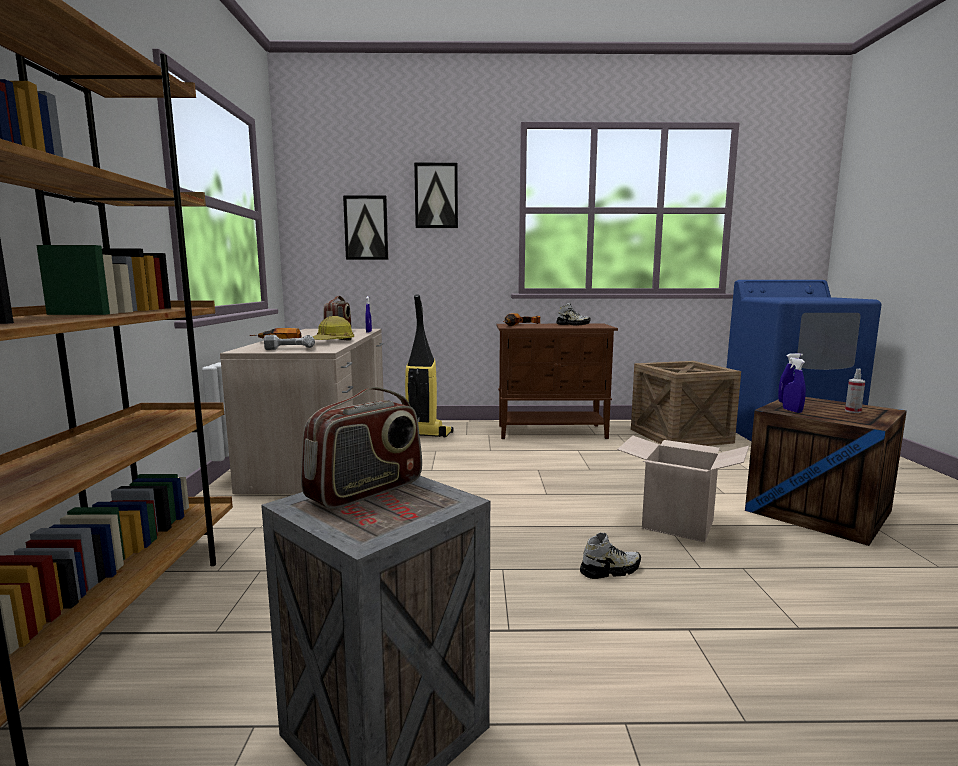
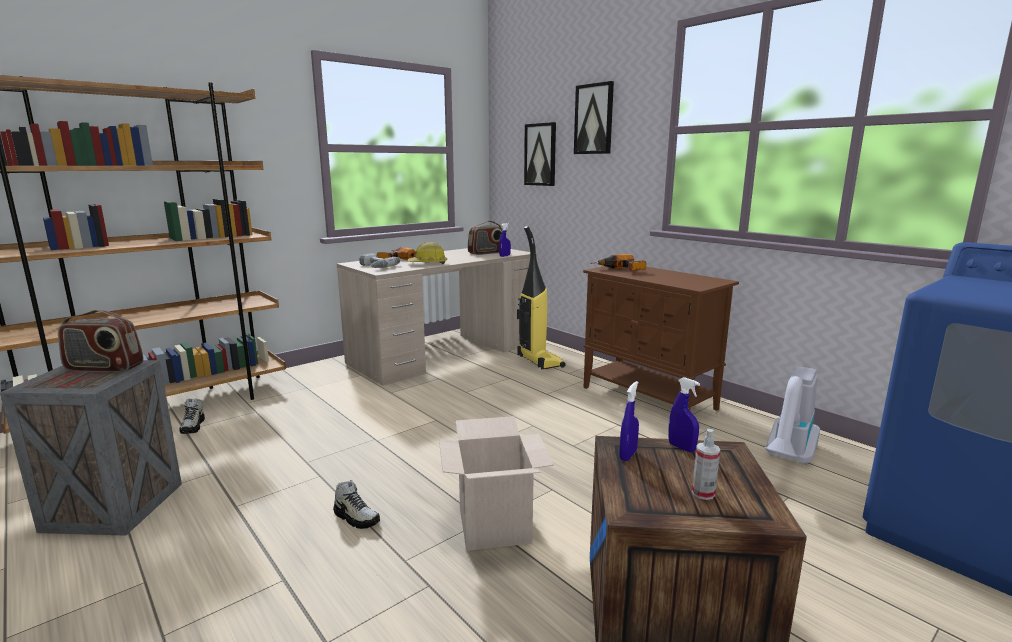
camera: 50 degrees right, 5 degrees up
(573, 324) = (683, 277): shoe -> shoe (193, 426)
(680, 436) = (788, 460): crate -> vacuum cleaner

